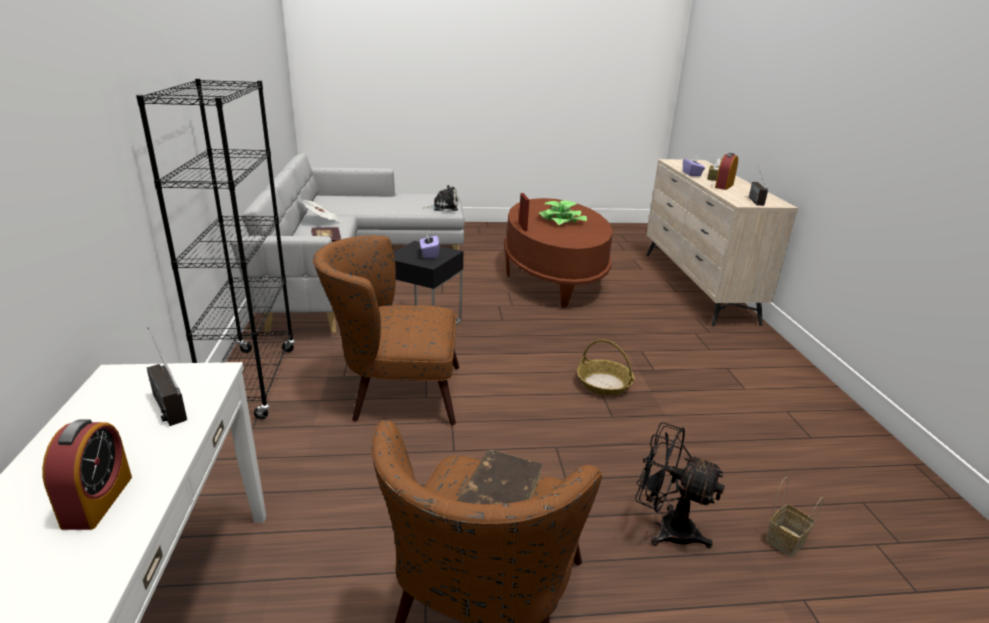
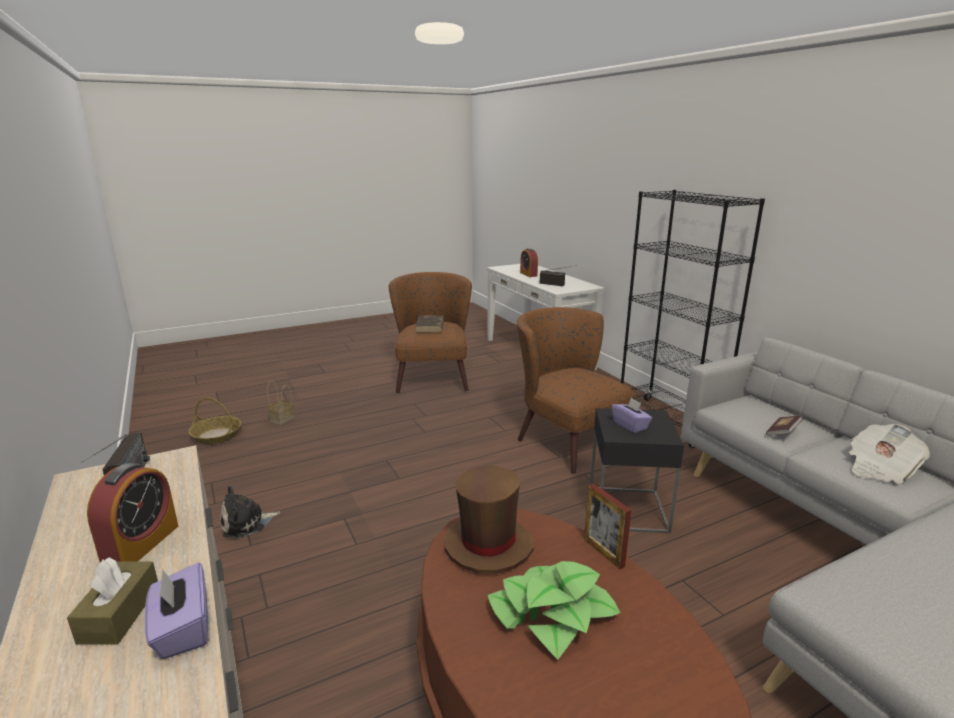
camera: 160 degrees right, 5 degrees down
(394, 392) = (565, 438): brown armchair -> brown armchair turned 105 degrees counterclockwise
(444, 207) = (851, 602): plush toy -> plush toy (246, 523)
(575, 237) = (488, 545): none -> brown hat
(603, 384) = (398, 487): basket -> basket (217, 435)
(666, 528) = (351, 411): black fan -> none

